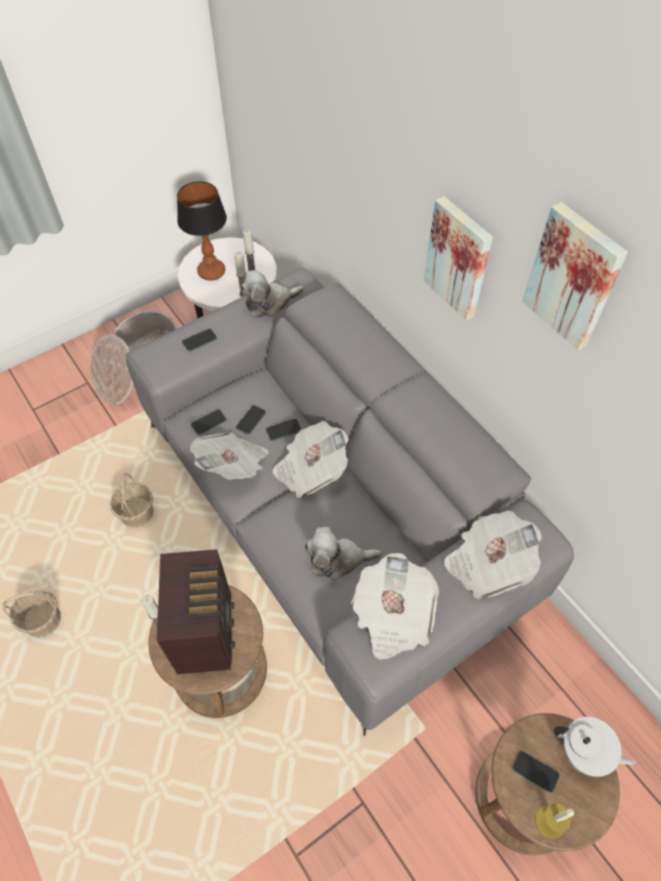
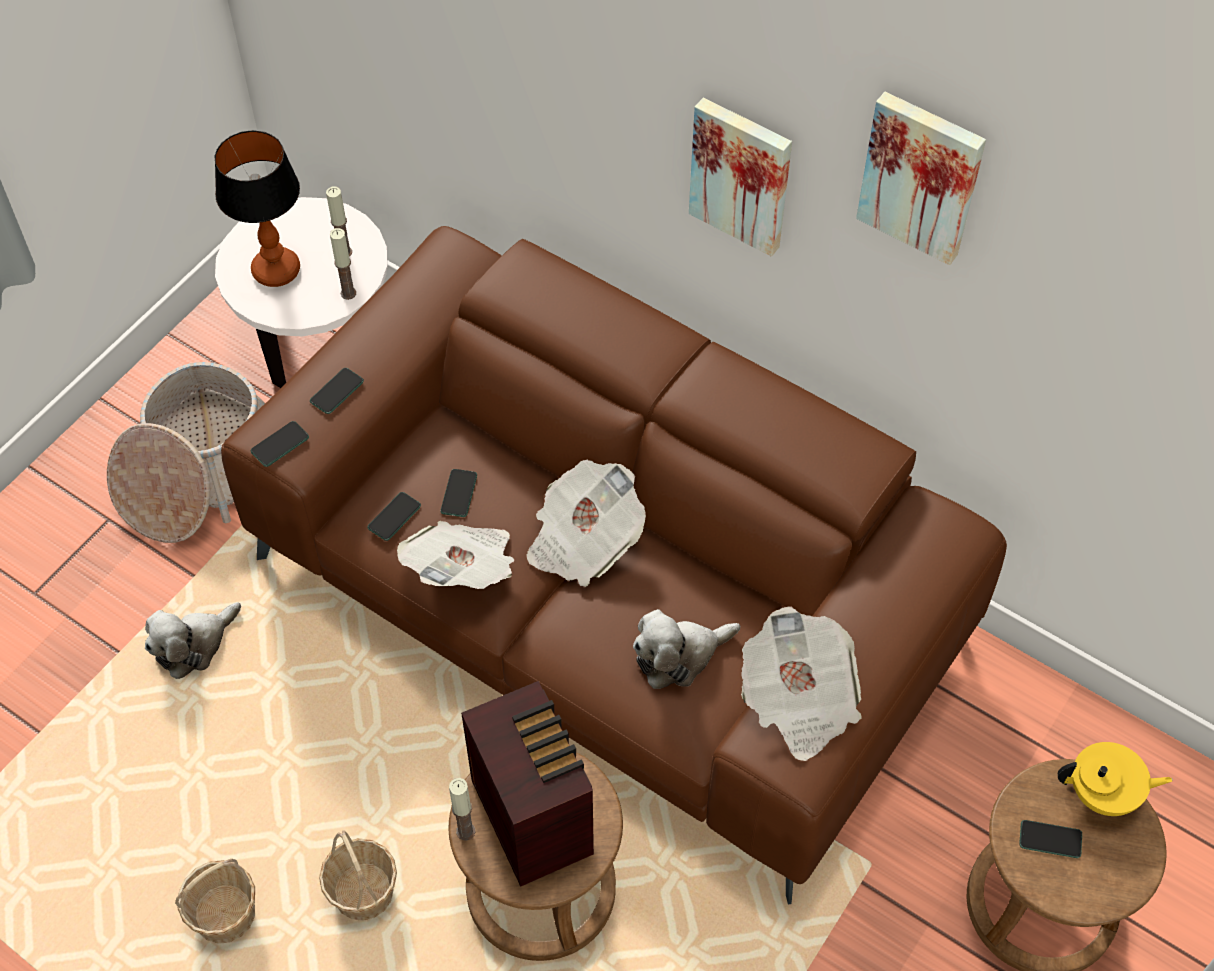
camera: 20 degrees left, 0 degrees up
(137, 513) = (299, 703): basket -> basket (363, 891)
(270, 303) = (420, 299): plush toy -> plush toy (194, 645)
(283, 430) = (516, 493): phone -> phone (280, 444)
(332, 509) = (609, 598): grey sofa -> brown sofa
(487, 564) = (898, 589): newspaper -> none
(550, 821) = (1089, 892): candle -> none
(585, 752) = (1103, 794): white teapot -> yellow teapot

